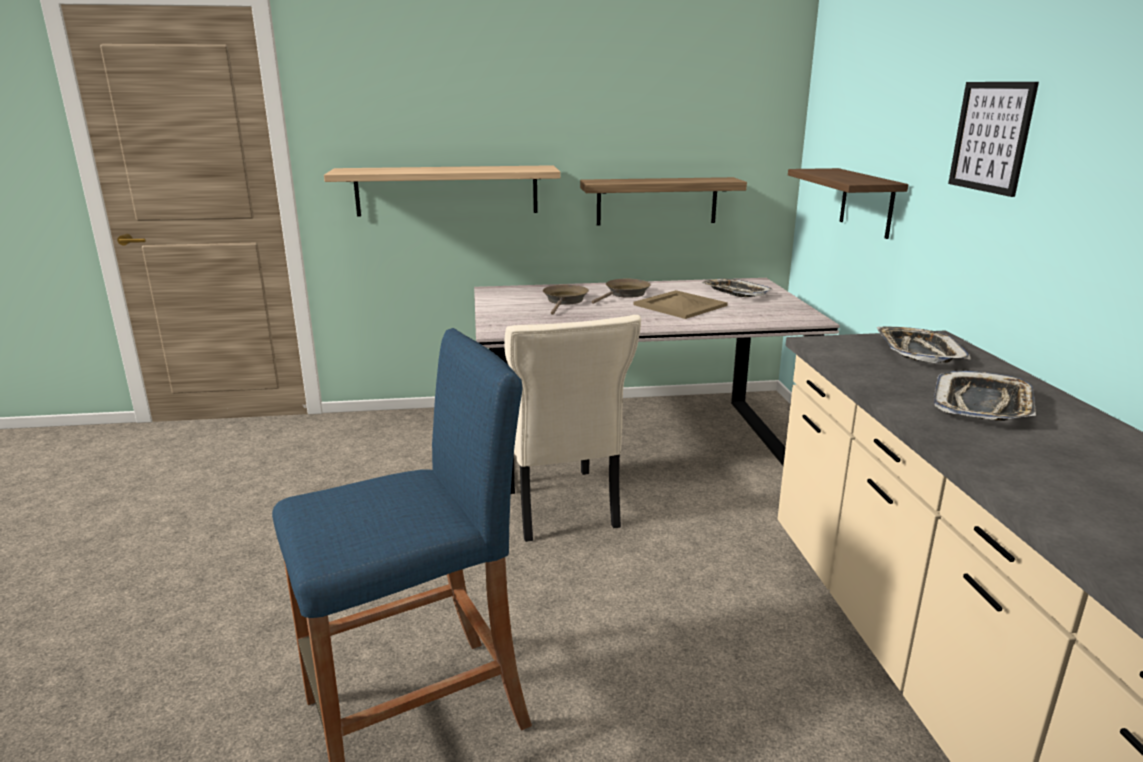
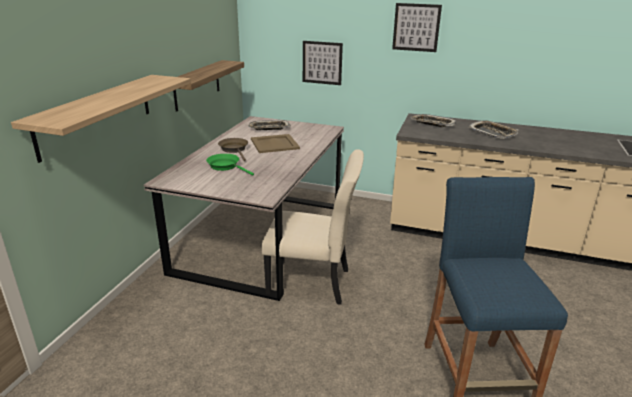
camera: 65 degrees left, 5 degrees up
(565, 301) = (226, 166): brown frying pan -> green frying pan
(867, 202) = (322, 62): shelf -> picture

